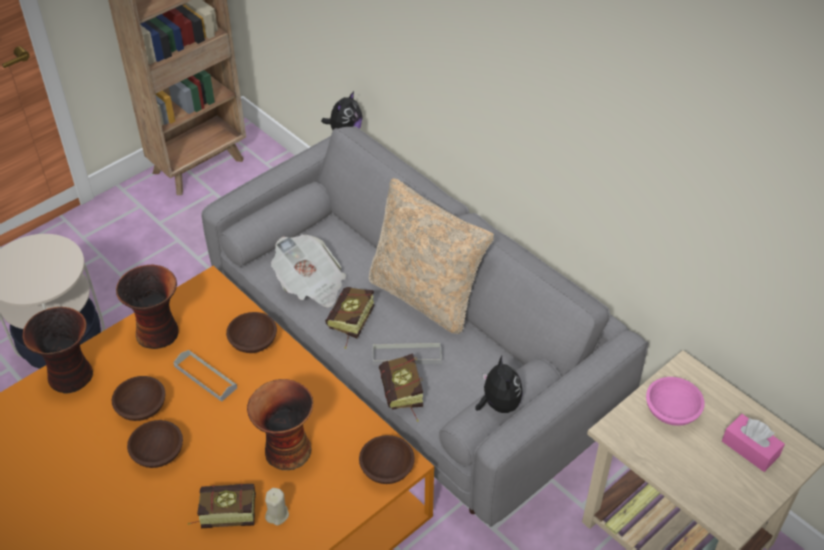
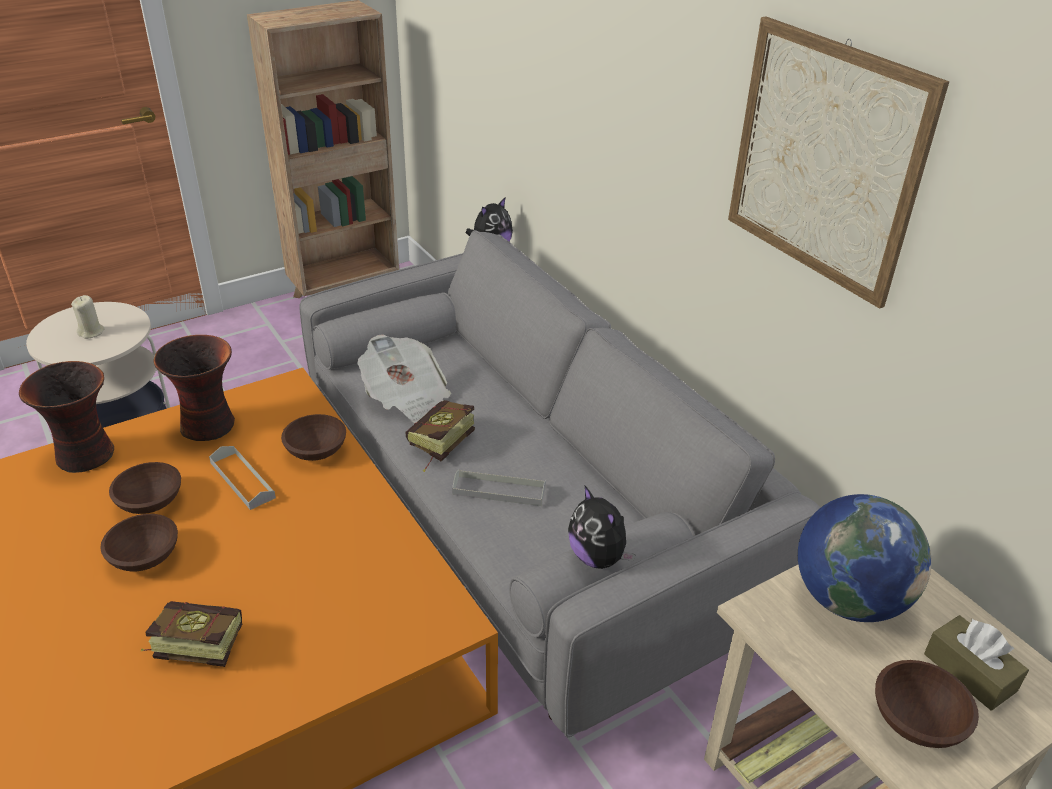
camera: 10 degrees right, 10 degrees down
(277, 514) = (263, 659): beige candle -> beige candle (91, 332)
(286, 451) = (306, 580): vase -> none
(388, 469) = (433, 625): brown bowl -> brown bowl (918, 720)
(403, 398) = (478, 539): book -> none
(425, 300) = (541, 433): beige pillow -> none
(498, 404) = (598, 557): plush toy -> plush toy turned 150 degrees clockwise
(628, 114) = (826, 157): none -> picture
(671, 410) = (848, 599): pink bowl -> globe
(750, 448) = (969, 672): pink tissue box -> brown tissue box

